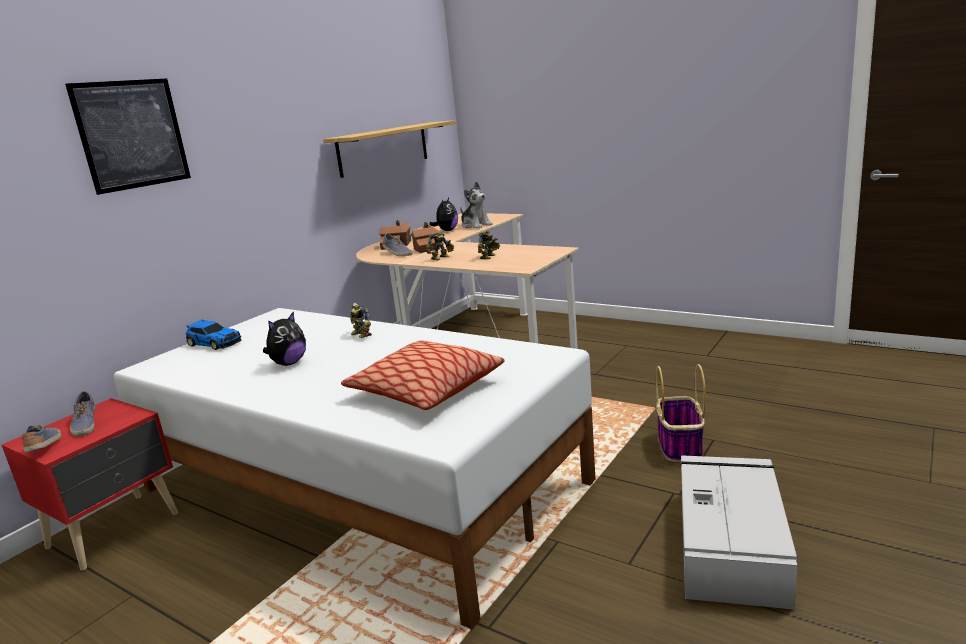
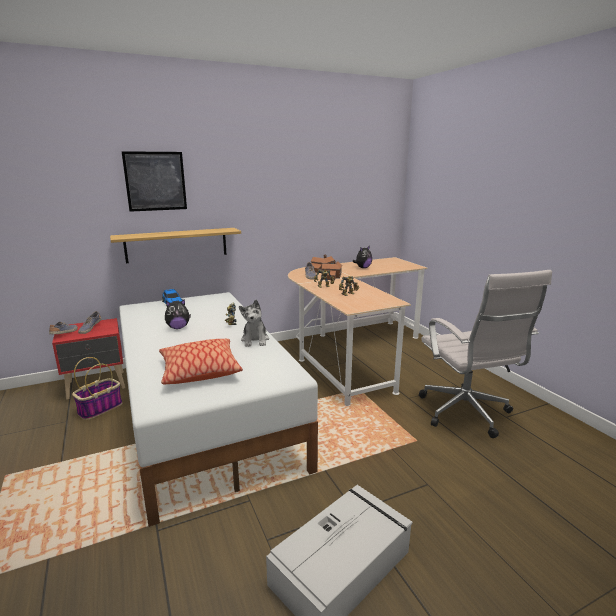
camera: 30 degrees right, 0 degrees up
(383, 148) = (334, 206): shelf -> shelf (177, 245)
(476, 225) = (384, 268): plush toy -> plush toy (255, 340)
(669, 367) = (466, 414): none -> white office chair
(679, 445) = (399, 476): basket -> basket (100, 408)

